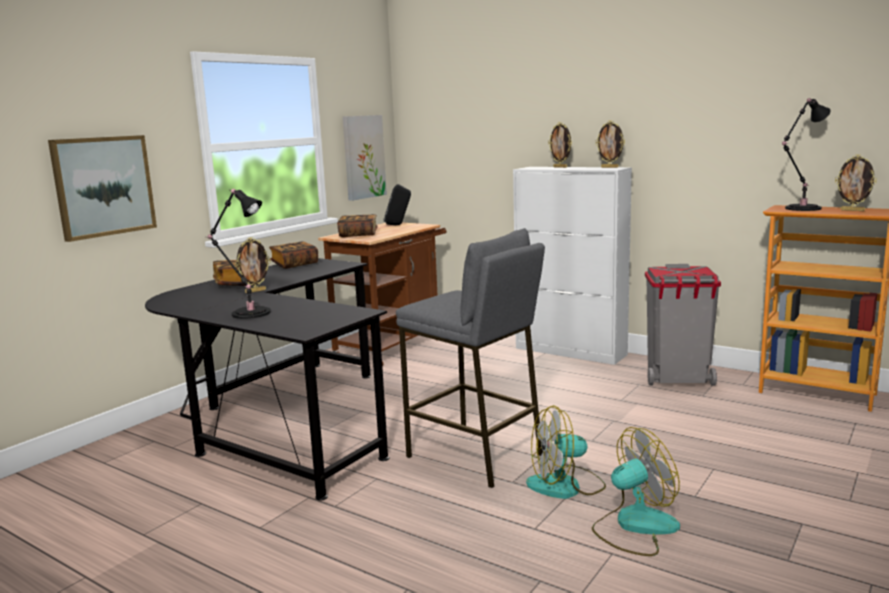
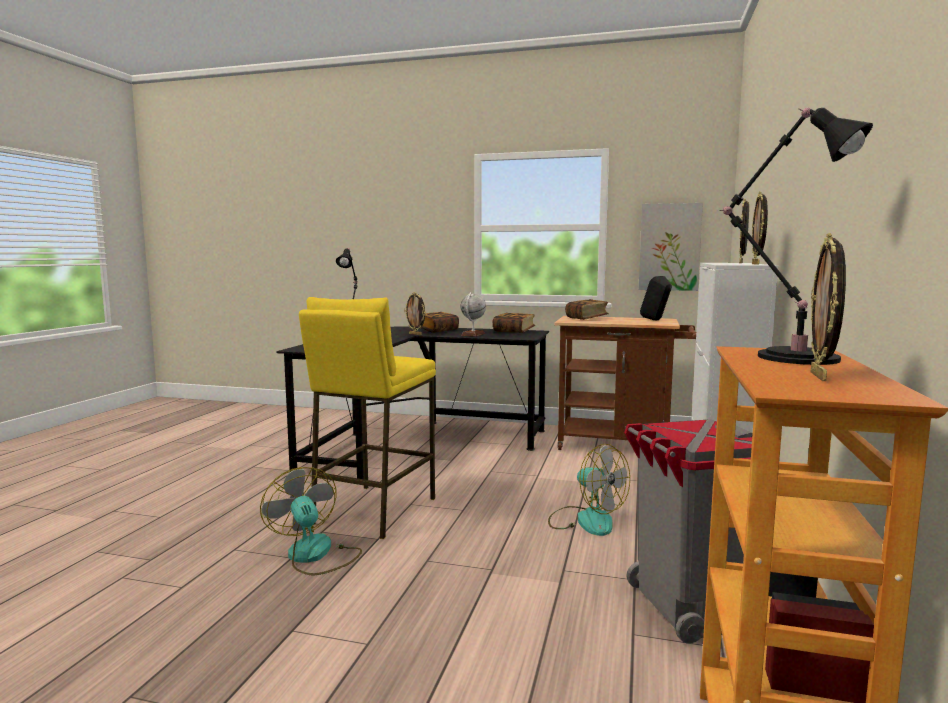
camera: 70 degrees right, 5 degrees down
(103, 186) = (395, 249): picture -> none
(295, 275) = (473, 334): none -> globe
(475, 456) = (373, 511): grey stool -> yellow stool
(634, 526) = (228, 595): fan -> fan (586, 520)

